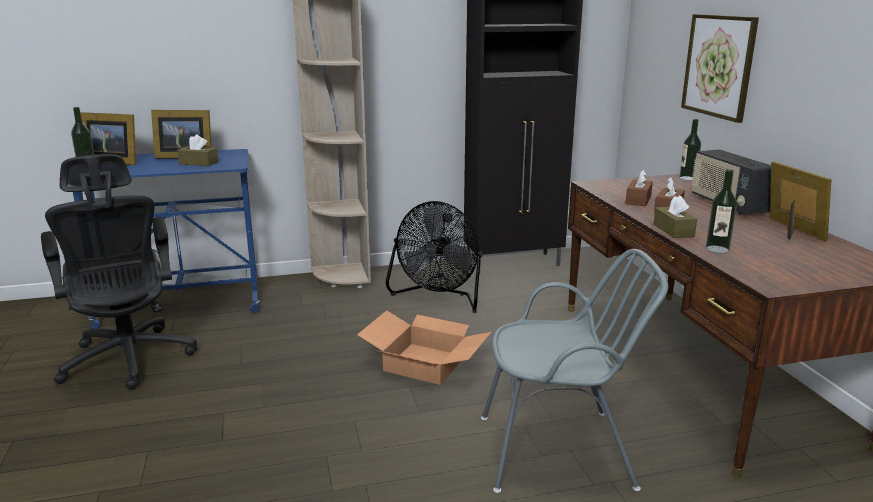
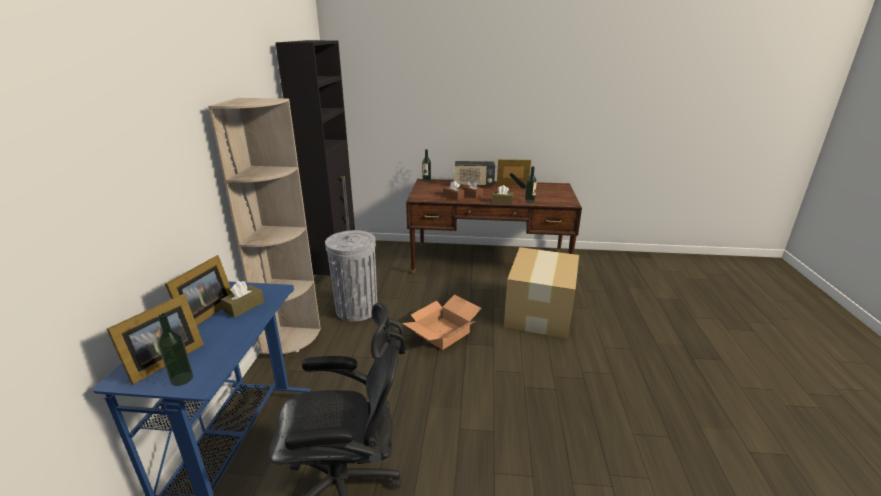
camera: 70 degrees left, 5 degrees up
(437, 295) = (356, 309): black fan -> grey trash can
(562, 449) = (540, 312): grey chair -> cardboard box
(719, 66) = (425, 119): picture -> none

